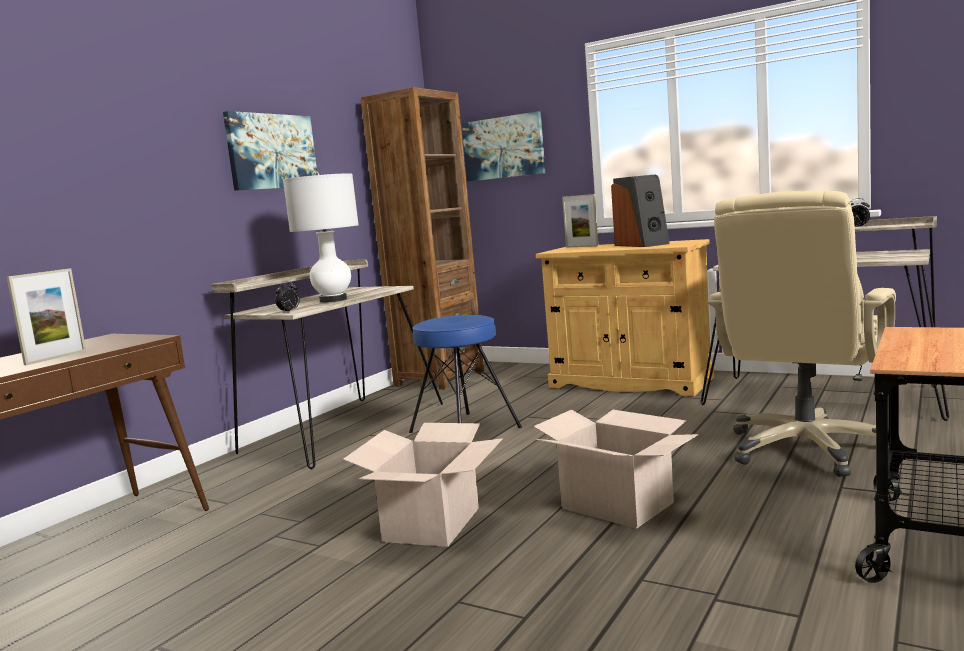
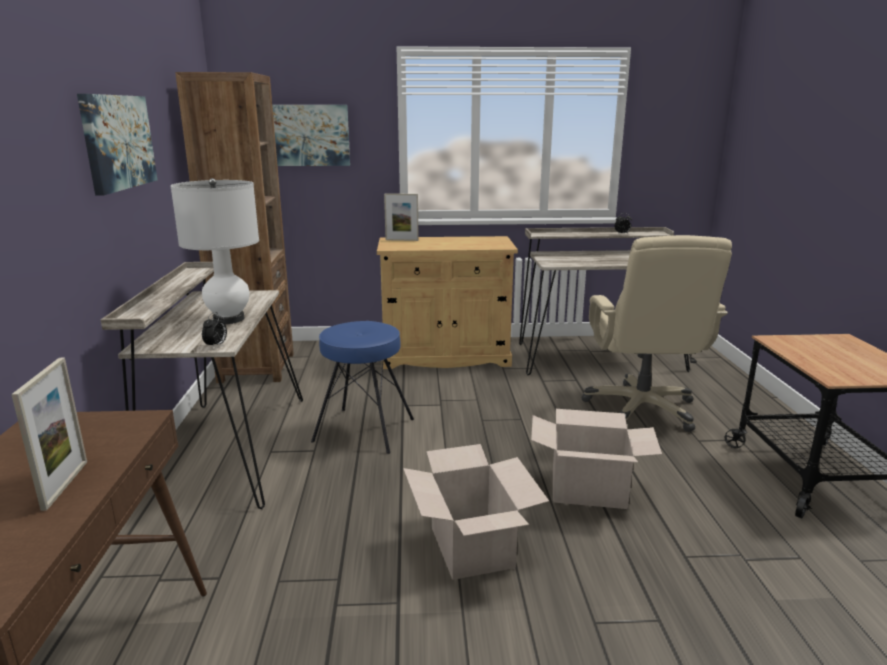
camera: 35 degrees left, 10 degrees up
(642, 244) = (462, 241): speaker -> none

